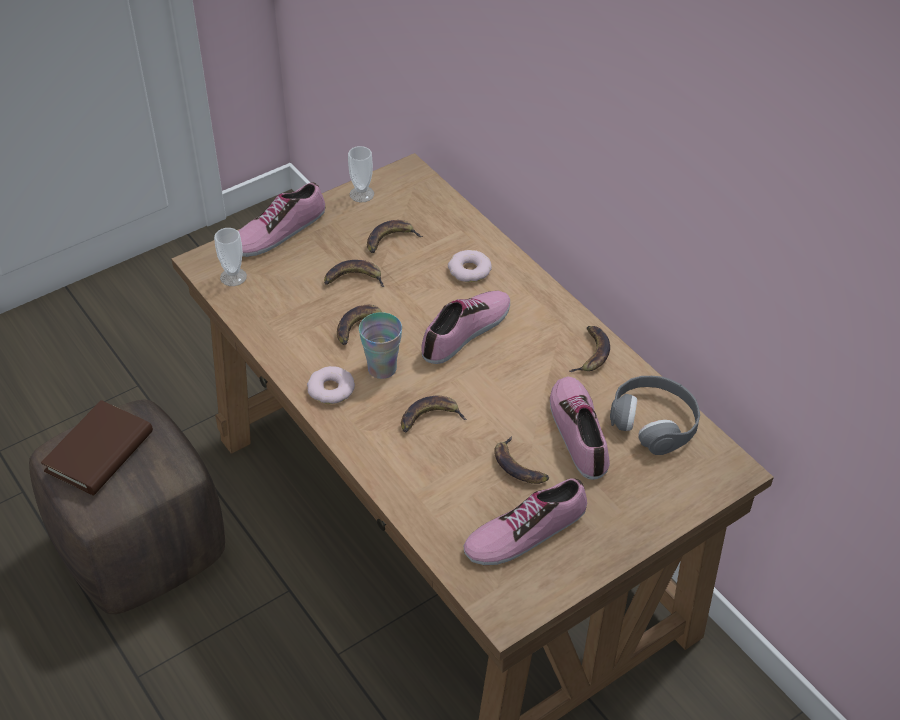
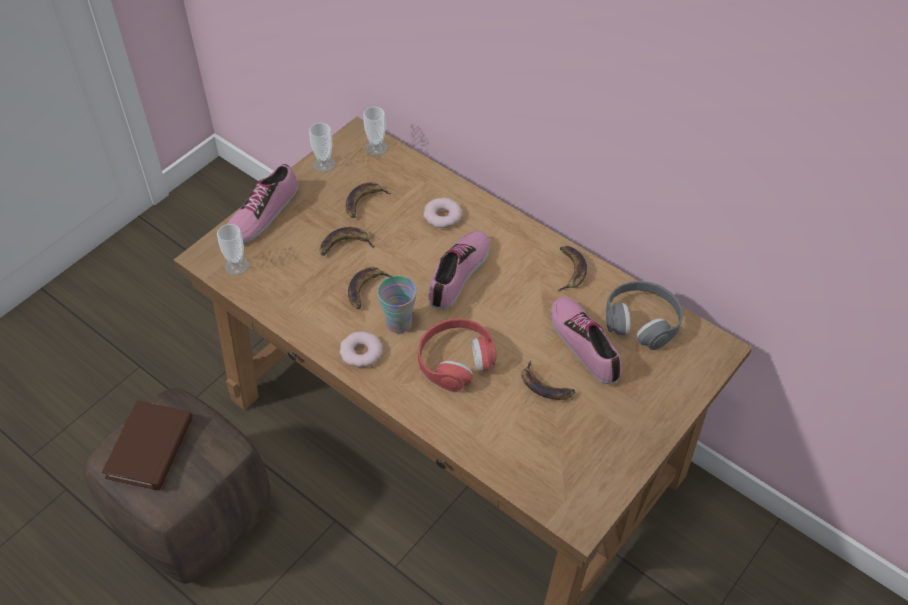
camera: 15 degrees left, 5 degrees up
(423, 188) = (376, 148): none -> cup
(429, 418) = (455, 360): banana -> red headphones
(525, 531) = (570, 443): shoe -> none

